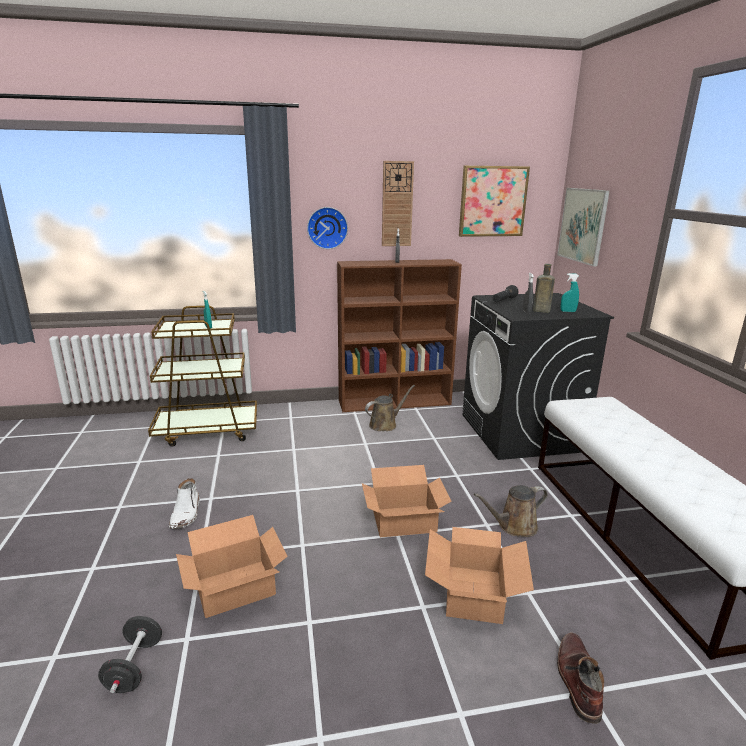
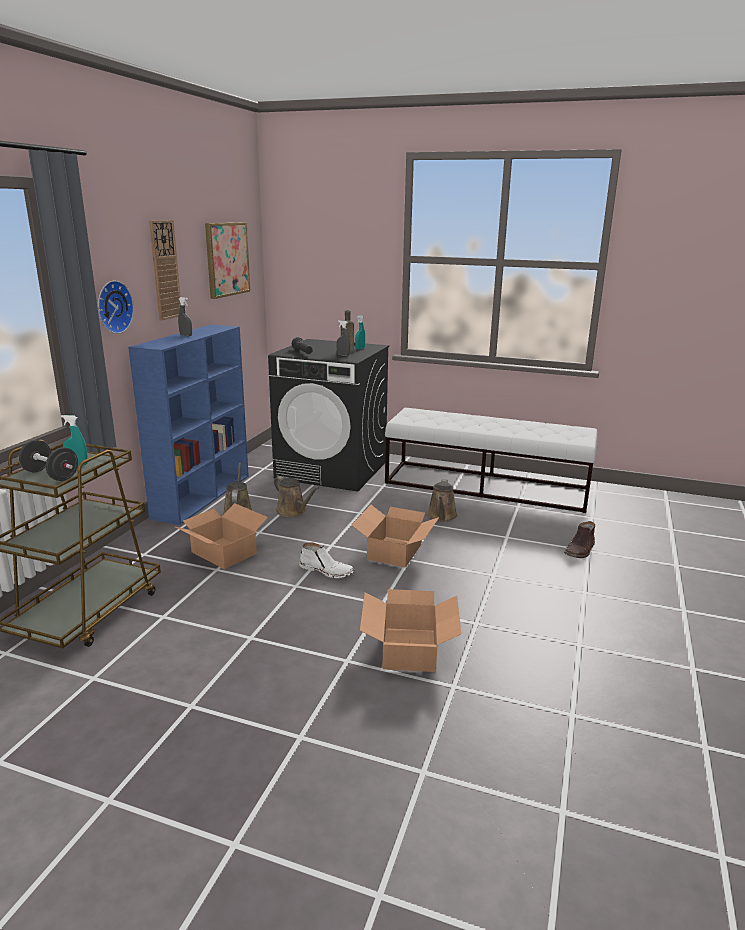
camera: 60 degrees left, 0 degrees up
(134, 667) = (468, 719): black dumbbell -> black dumbbell (51, 475)
(186, 514) = (263, 658): white boot -> white boot (327, 570)
(395, 402) = (203, 495): brown bookcase -> blue bookcase
(417, 444) = (293, 511): none -> brown watering can
(472, 594) = (494, 554): cardboard box -> cardboard box (223, 553)
(577, 680) = (580, 550): brown boot -> brown boot turned 90 degrees counterclockwise
(583, 225) = (304, 275): picture -> none

